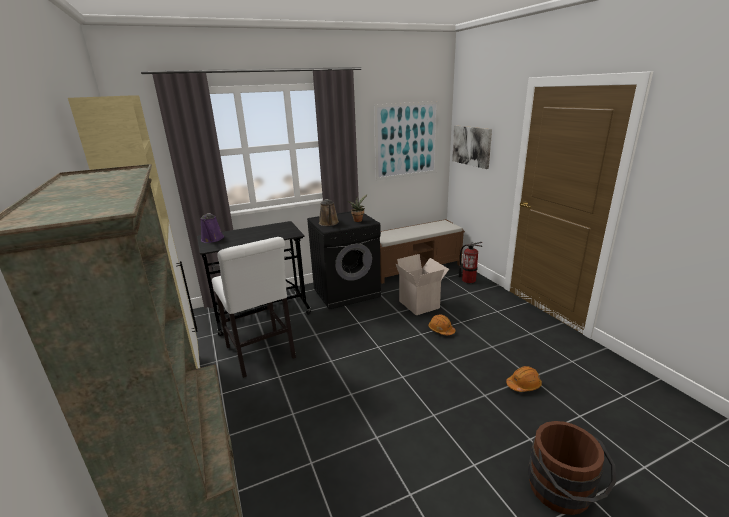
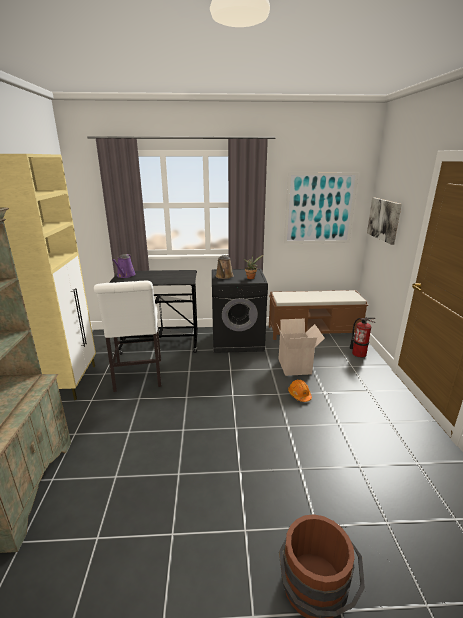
camera: 20 degrees right, 0 degrees up
(523, 385) = (346, 471): orange hard hat -> none

